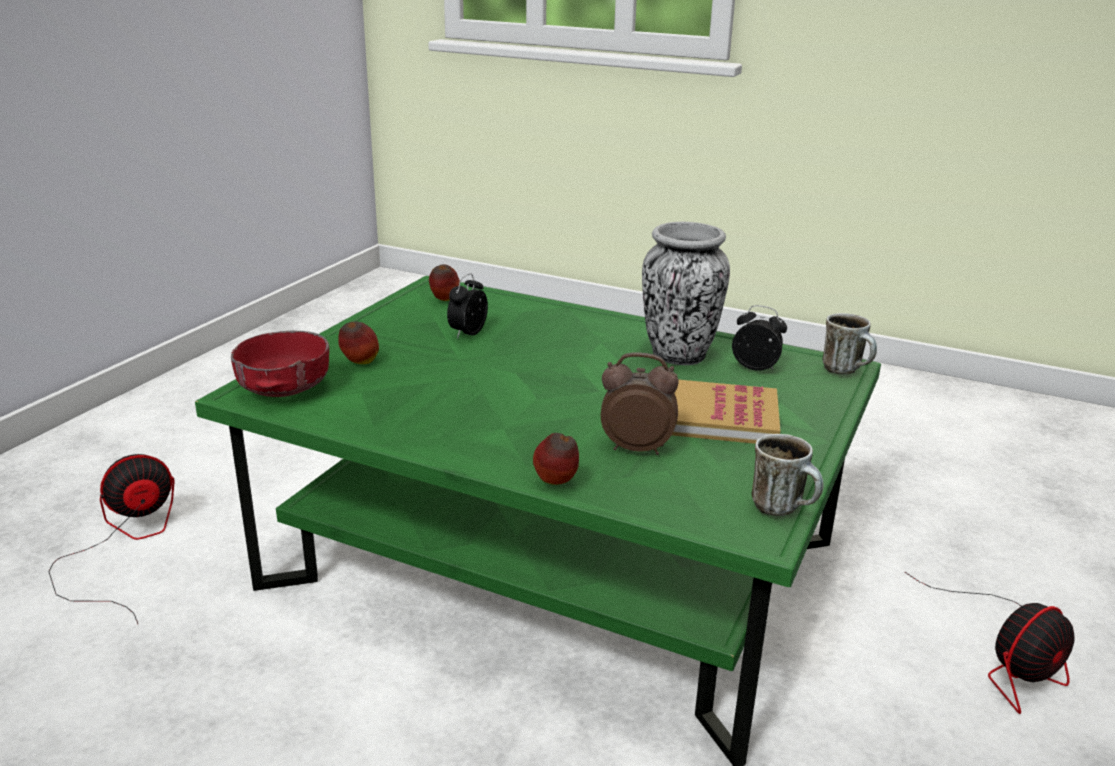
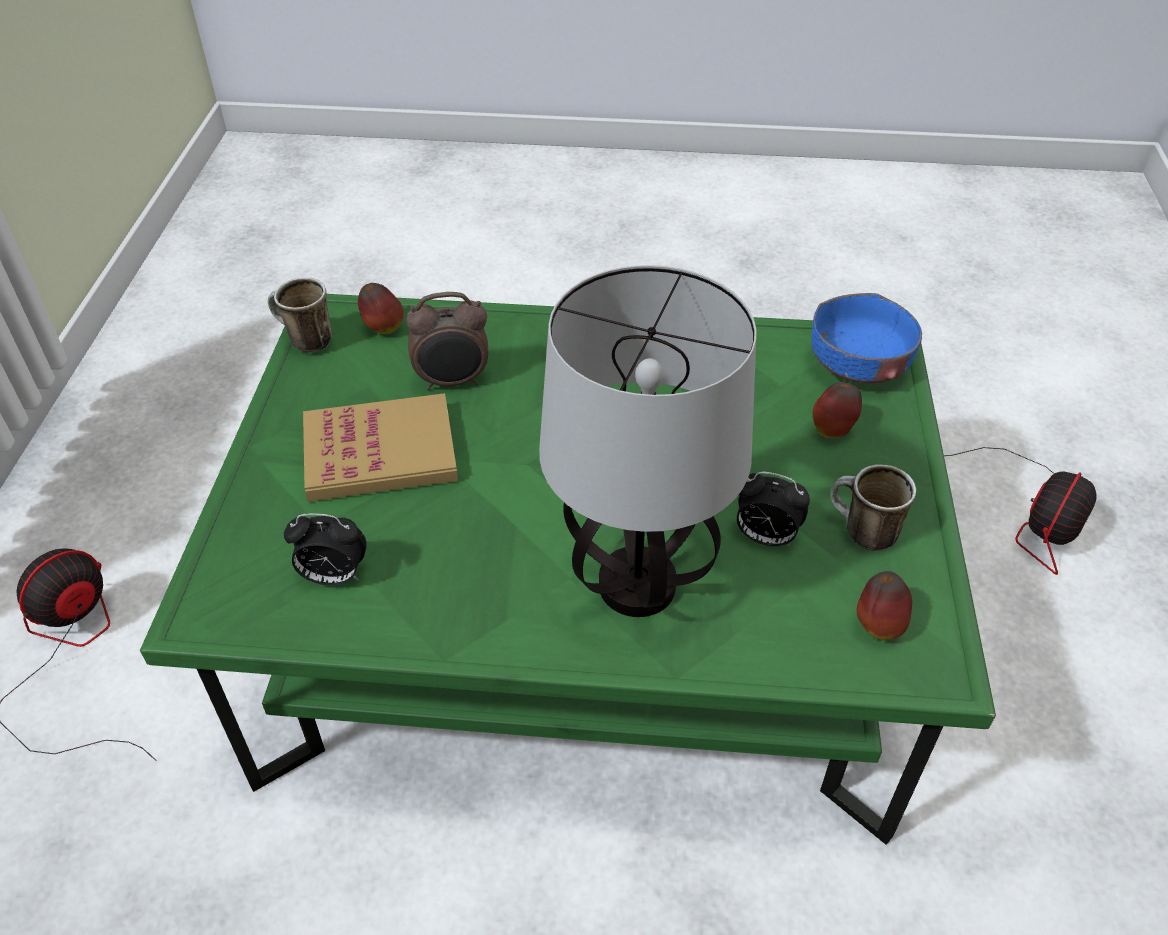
camera: 160 degrees right, 20 degrees up
(285, 387) = (858, 364): red bowl -> blue bowl
(467, 333) = (765, 537): alarm clock -> alarm clock turned 105 degrees clockwise
(556, 483) = (508, 318): apple -> apple (383, 329)
(562, 333) = (638, 584): none -> table lamp
(679, 356) = (448, 574): vase -> none
(847, 371) = (199, 602): mug -> mug (860, 533)

